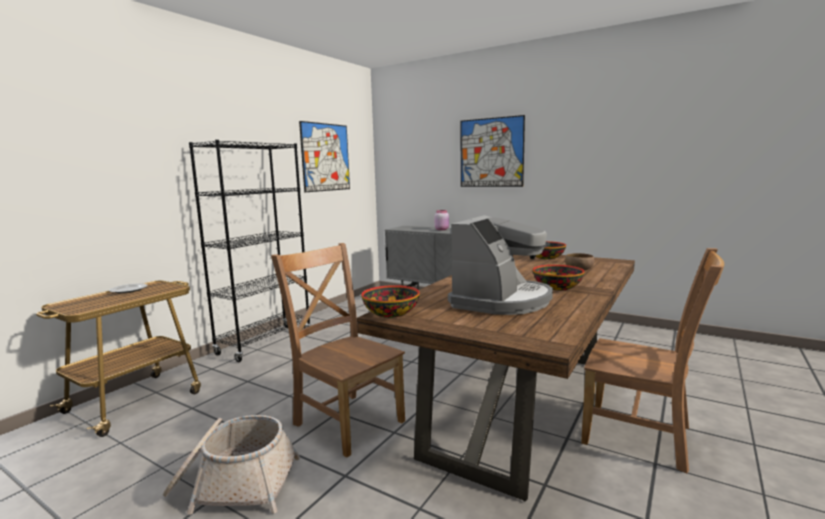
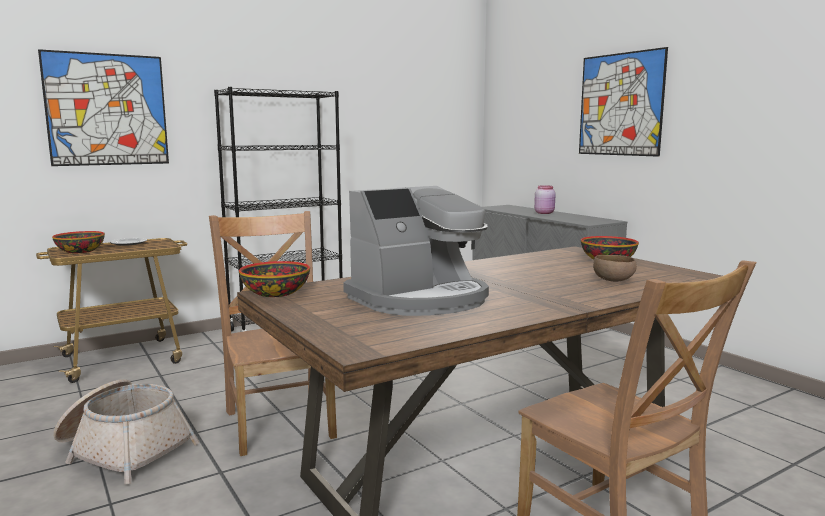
camera: 25 degrees right, 0 degrees up
(325, 157) = (403, 109): picture -> picture (107, 110)
(558, 287) = (528, 296): bowl -> bowl (80, 251)

